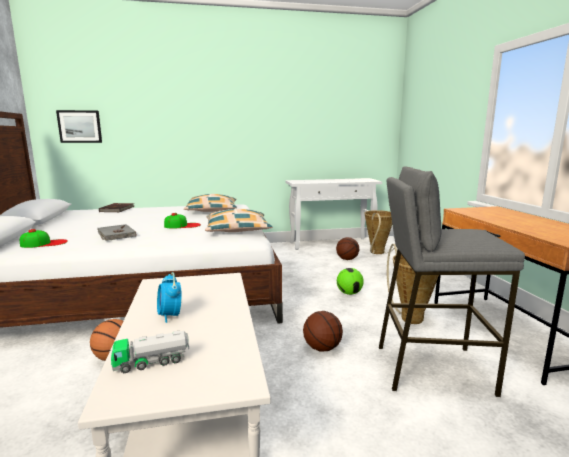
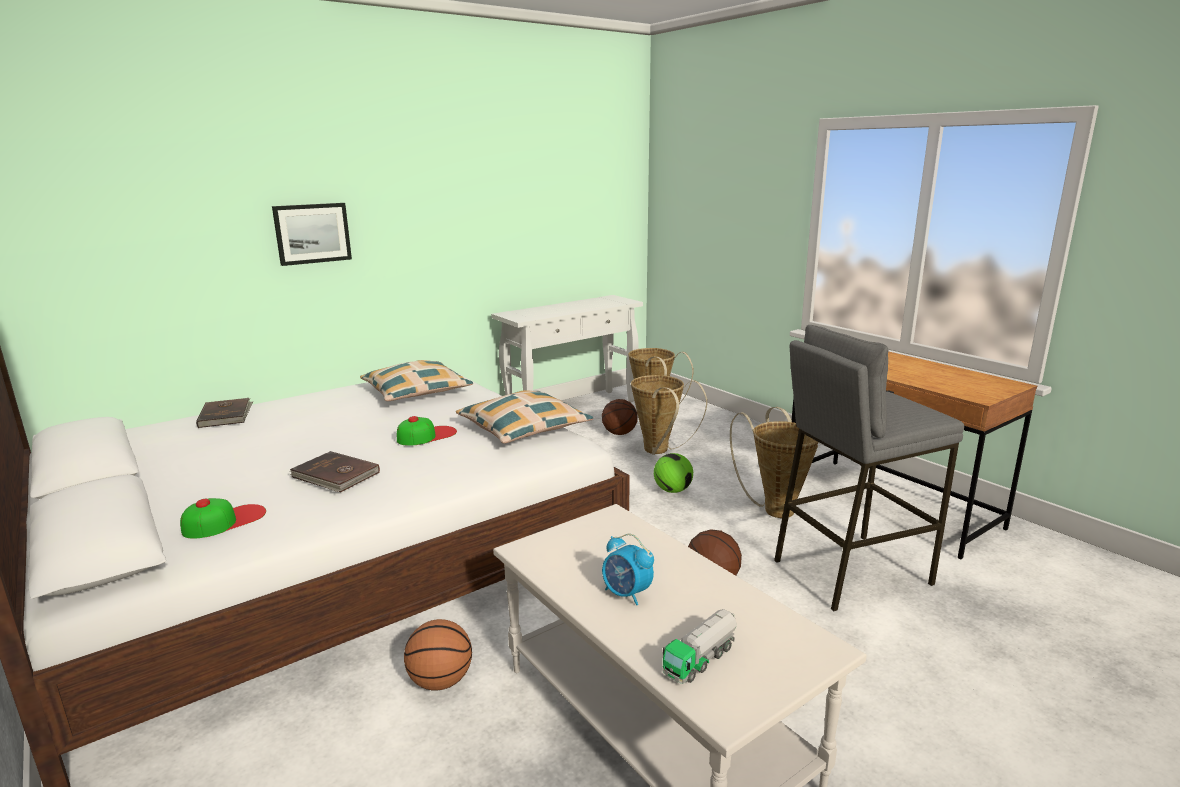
camera: 25 degrees left, 5 degrees up
(80, 126) = (87, 251): picture -> picture (312, 233)
(116, 234) = (335, 475): grey book -> brown book
(362, 272) = (659, 452): none -> basket

